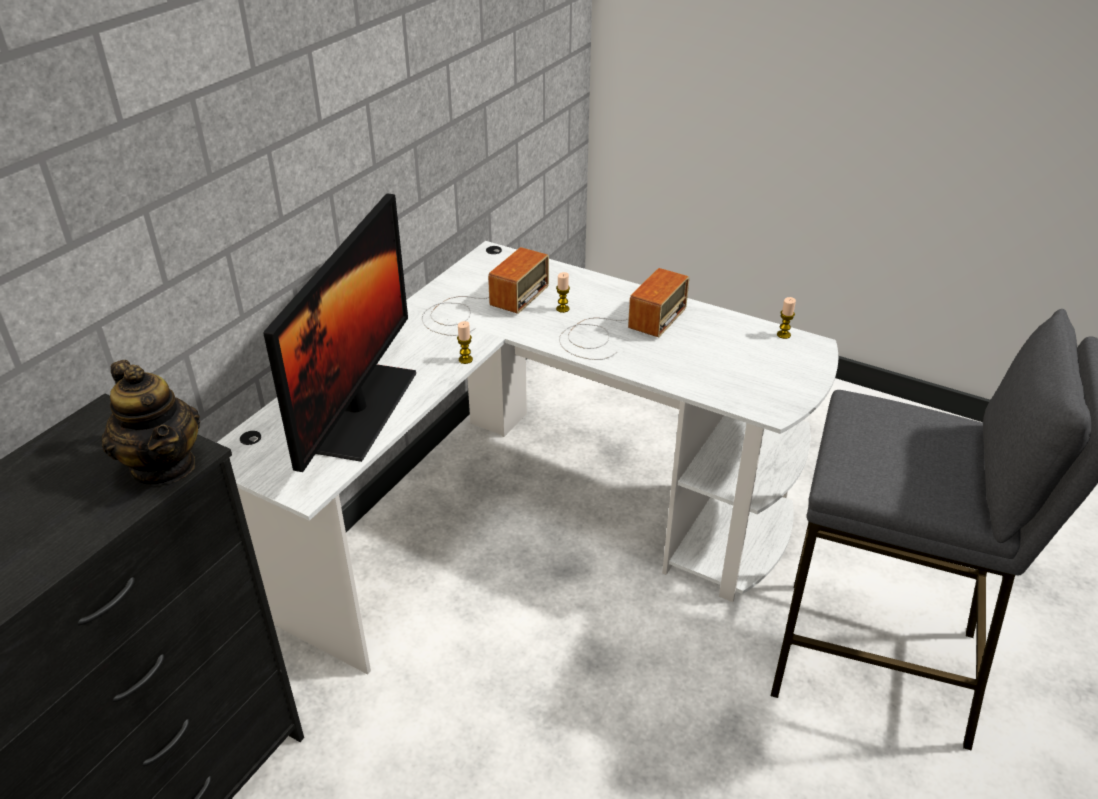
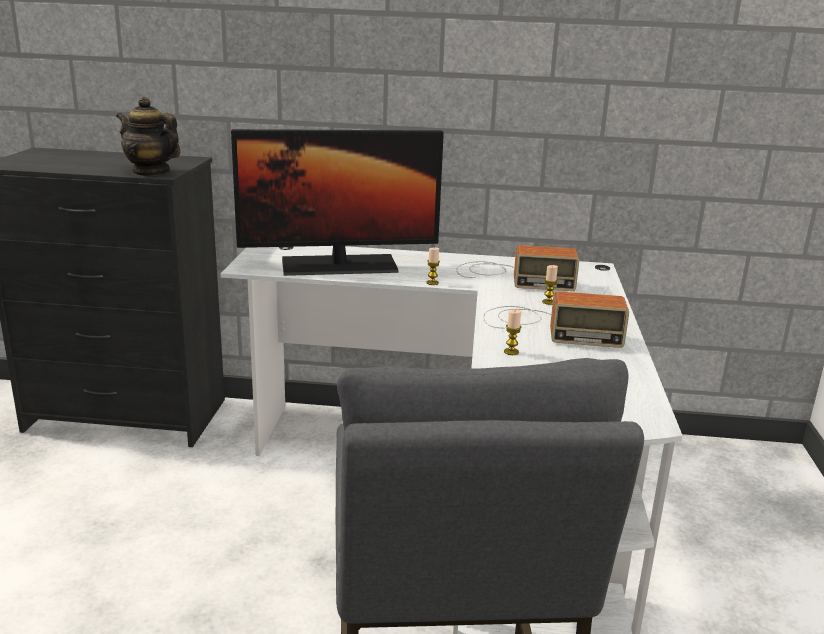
camera: 65 degrees right, 15 degrees down
(164, 466) = (150, 172): teapot -> teapot turned 90 degrees clockwise
(783, 335) = (647, 402): candle -> candle (511, 352)

